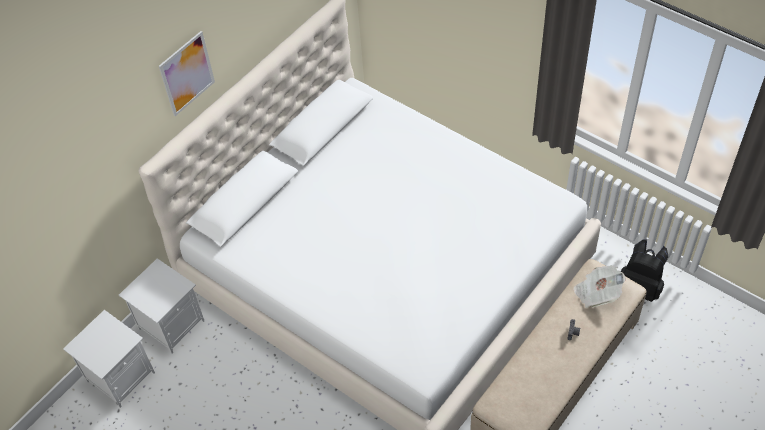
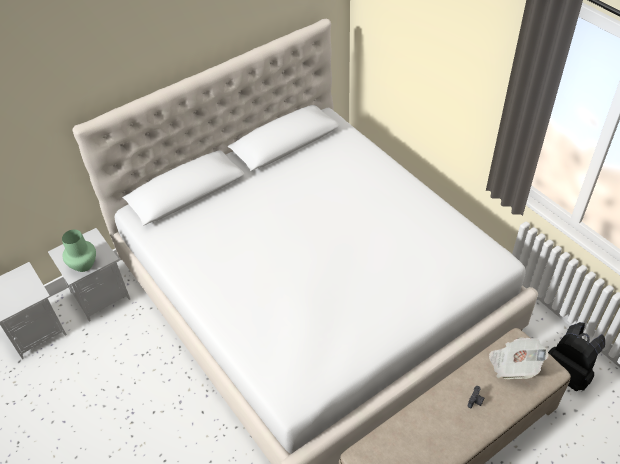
camera: 15 degrees right, 5 degrees down
(163, 298) = (84, 264): none -> green vase
(187, 73) = (142, 45): picture -> none

